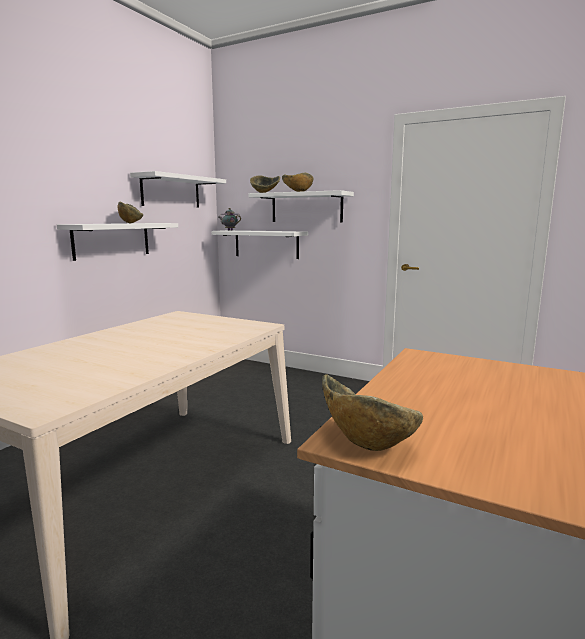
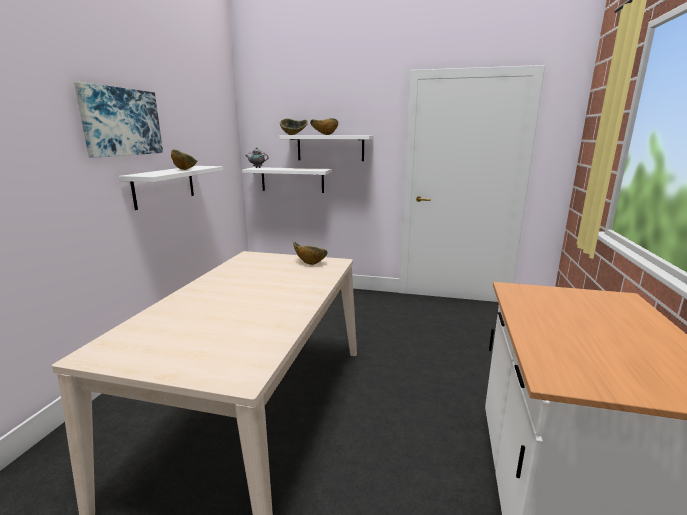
camera: 15 degrees left, 5 degrees up
(64, 172) = (121, 122): none -> picture
(171, 192) = (206, 134): white shelf -> none
(365, 442) = (569, 377): bowl -> bowl (309, 263)

